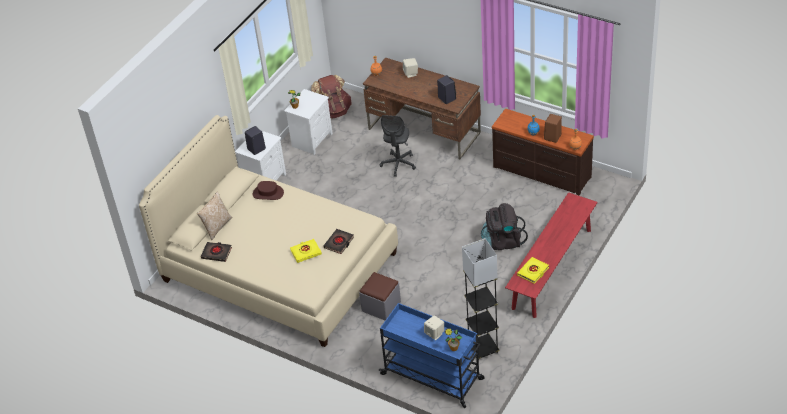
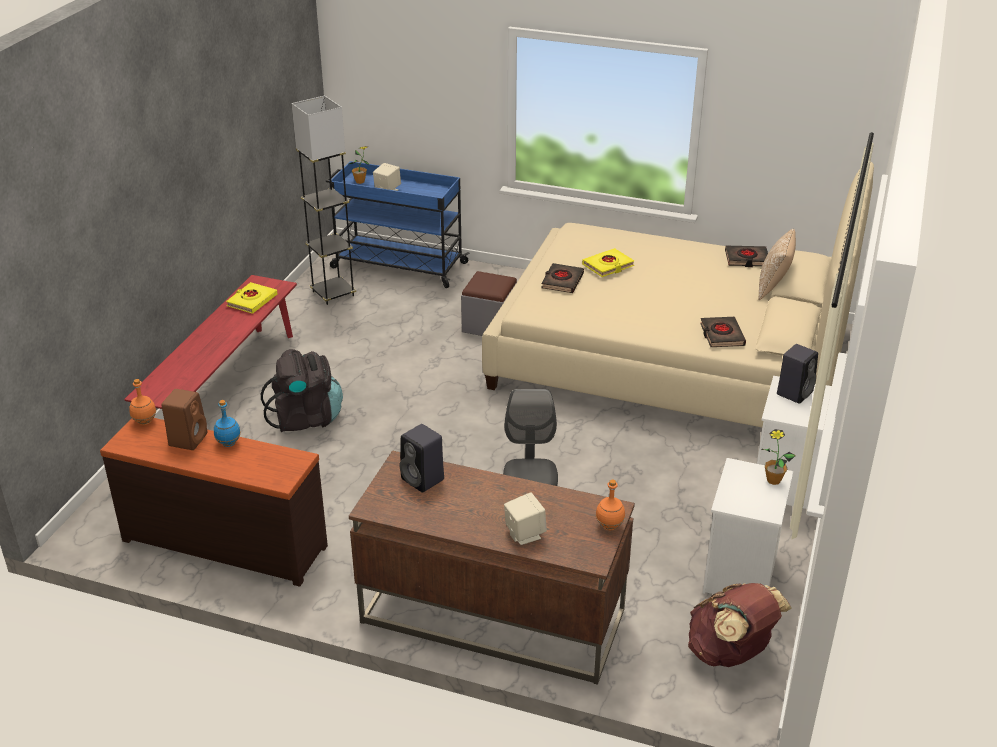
camera: 165 degrees right, 10 degrees down
(268, 193) = (722, 335): brown hat -> black book

